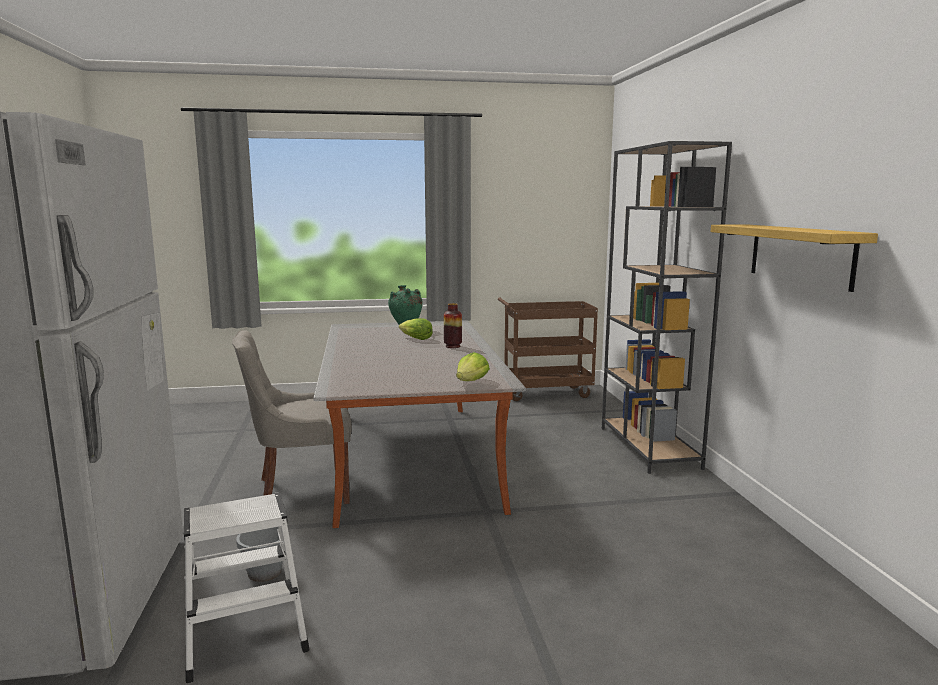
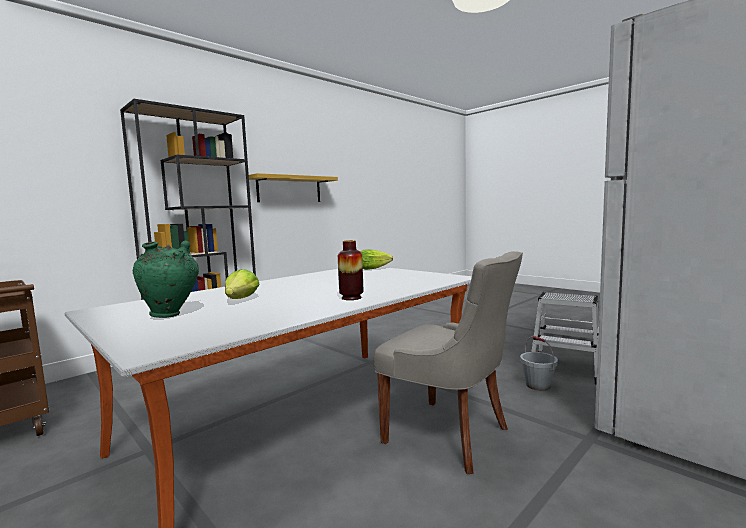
camera: 125 degrees left, 5 degrees down
(453, 346) = (267, 286): vase -> vase (351, 298)

